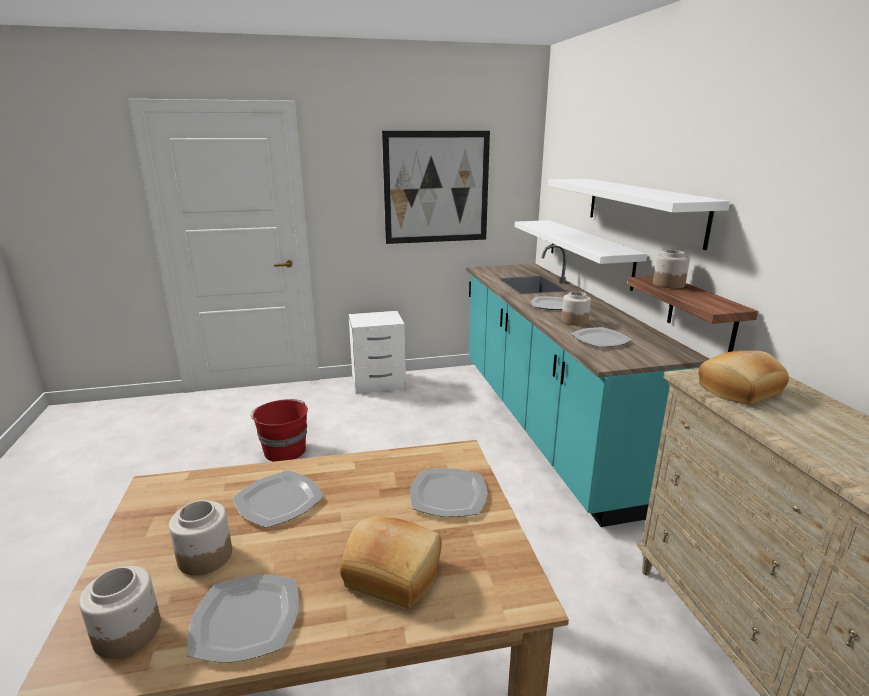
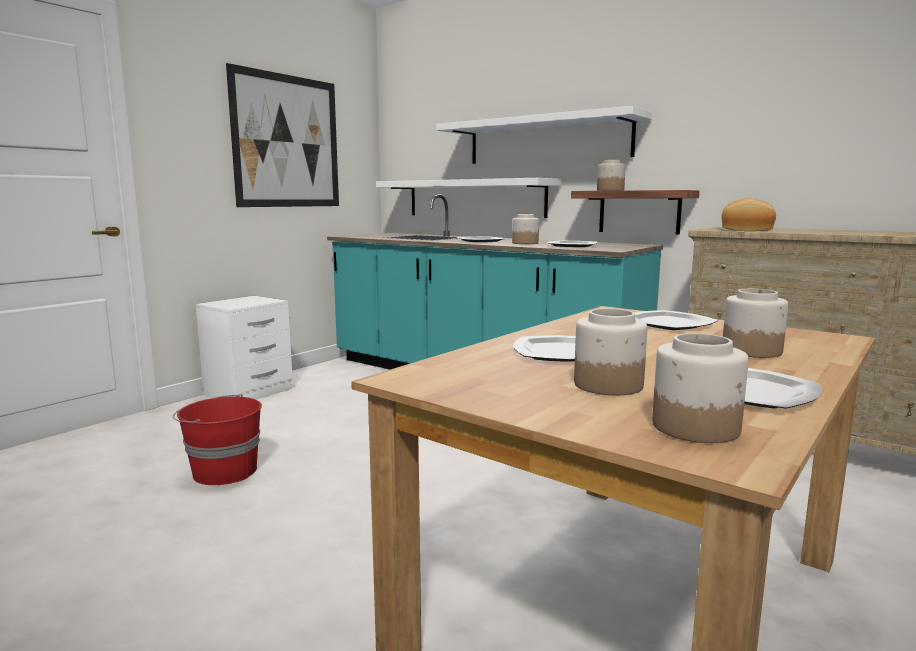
camera: 40 degrees left, 10 degrees down
(394, 572) = (751, 350): bread -> jar

